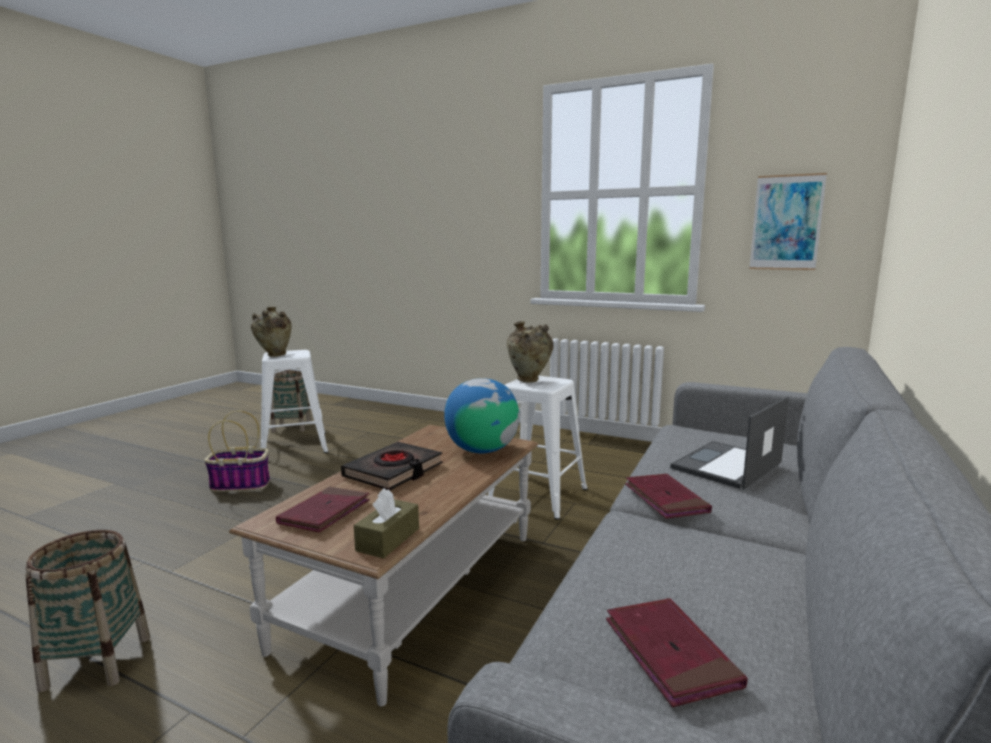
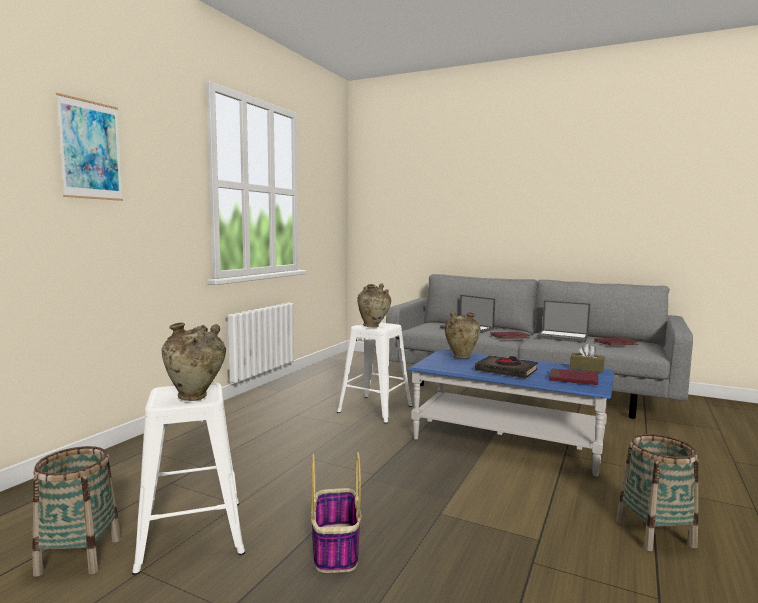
camera: 90 degrees left, 5 degrees down
(415, 588) = (507, 441): brown coffee table -> blue coffee table
(481, 450) = (461, 357): globe -> beige vase
(722, 570) = (563, 337): none -> laptop
(786, 222) = (324, 217): picture -> picture (90, 150)

